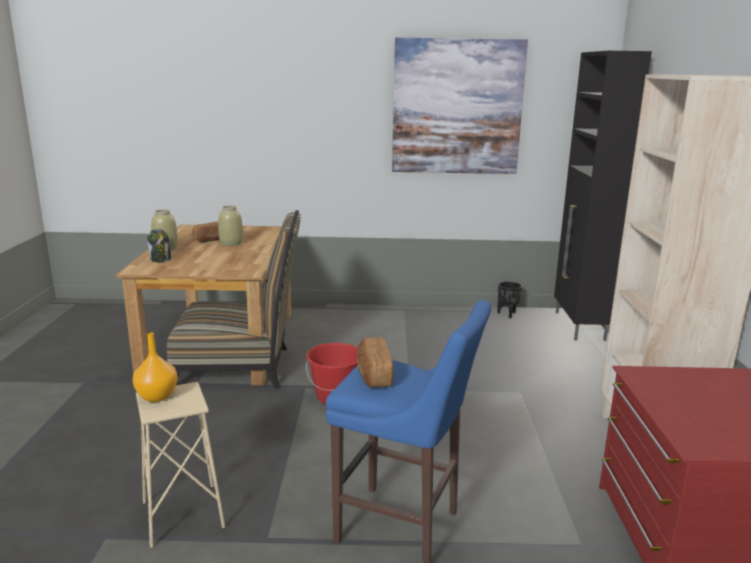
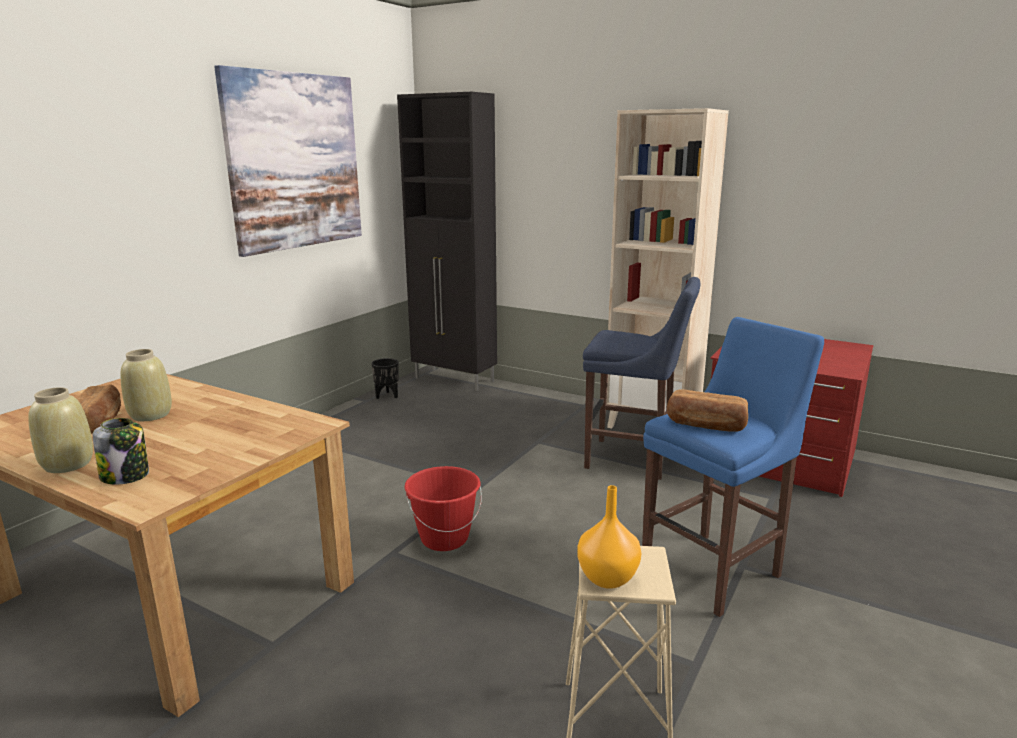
camera: 60 degrees left, 0 degrees up
(241, 367) = (278, 590): chair -> none
(554, 444) = (633, 459): none -> blue stool

